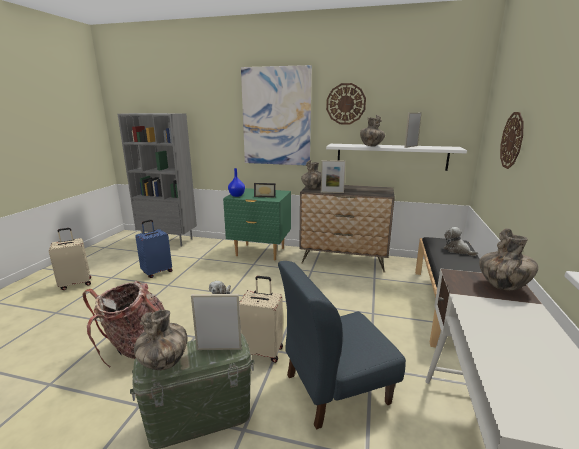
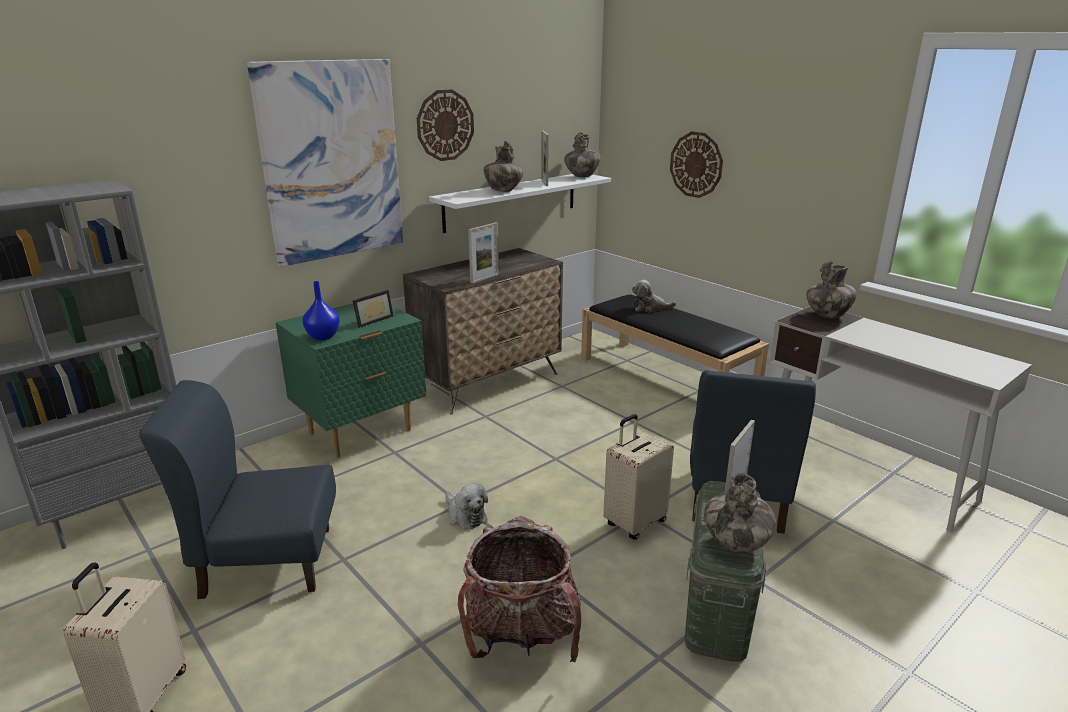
camera: 55 degrees left, 5 degrees up
(157, 272) = (266, 561): blue suitcase -> blue chair
(313, 188) = (441, 281): vase -> vase (582, 176)

